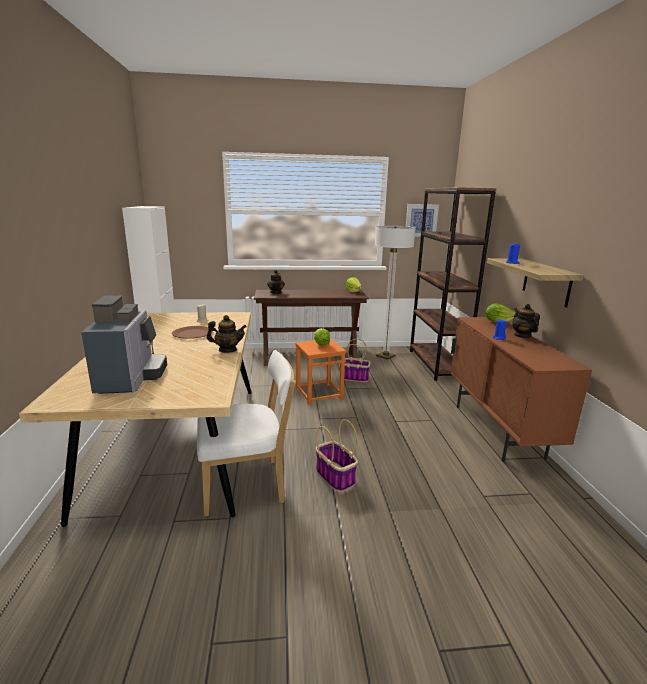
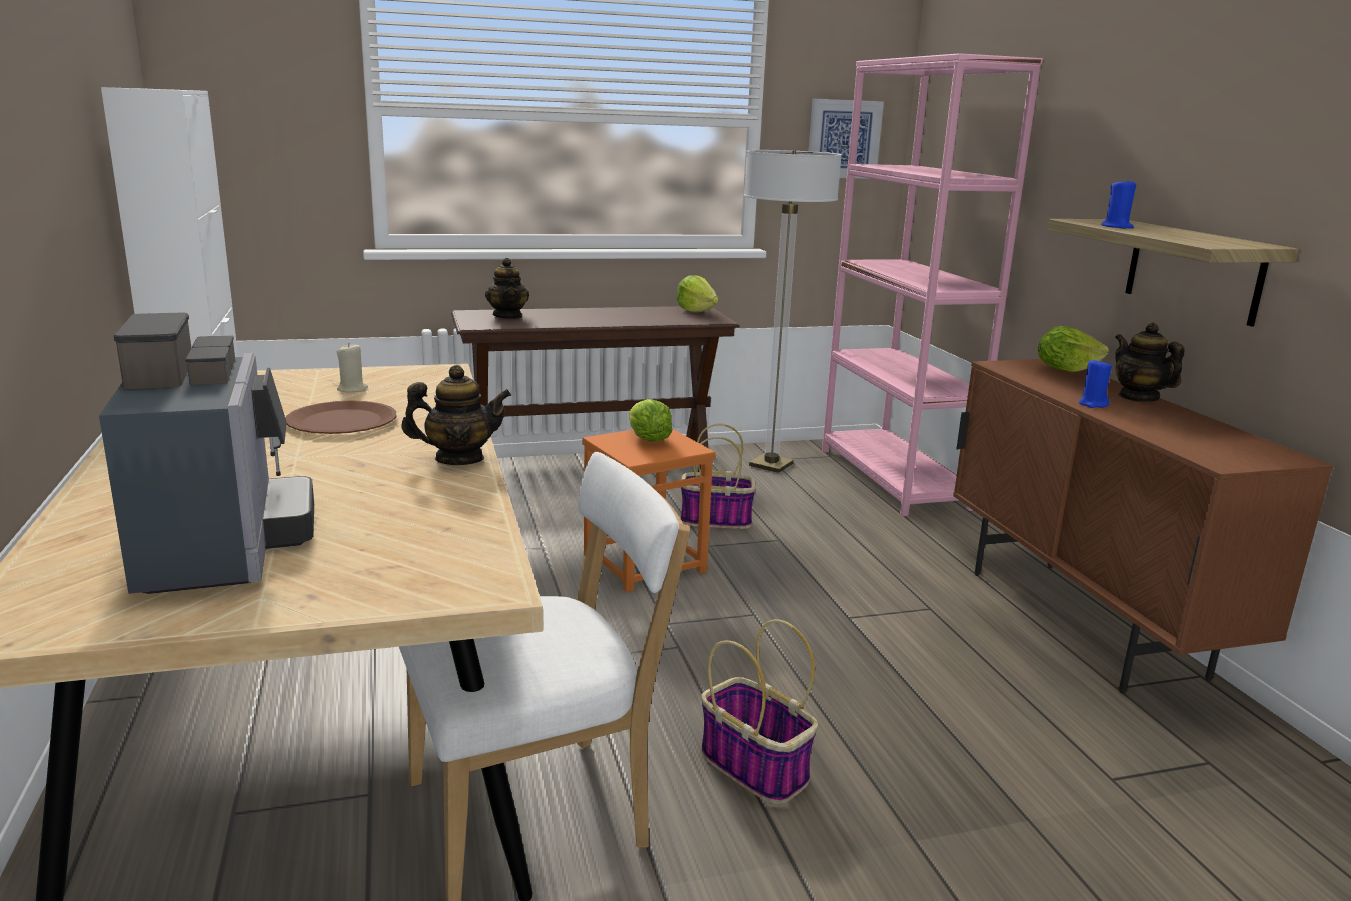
camera: 10 degrees left, 0 degrees up
(436, 364) = (893, 478): brown bookcase -> pink bookcase

